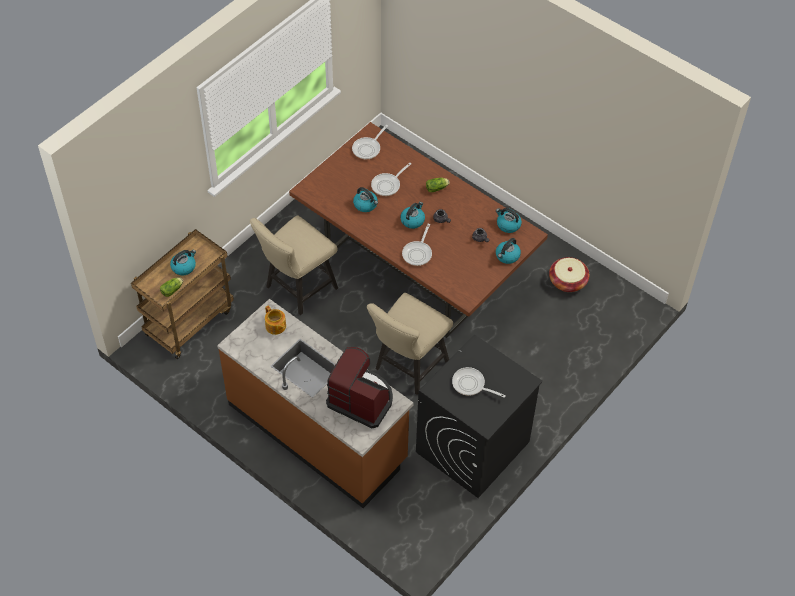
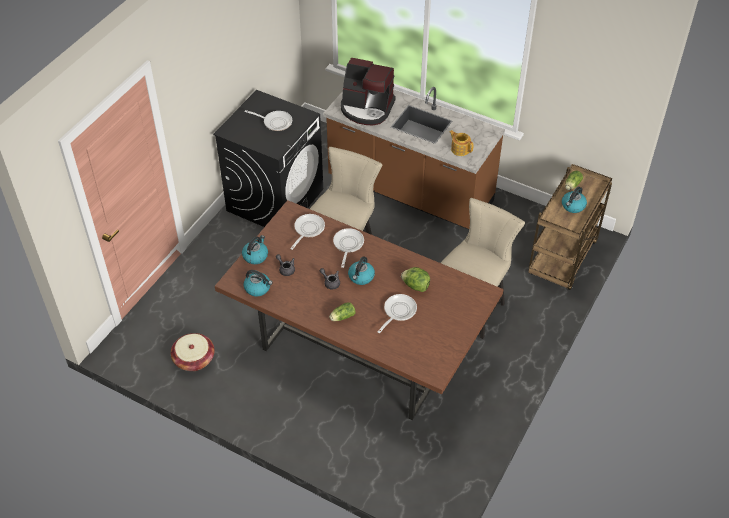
camera: 170 degrees right, 5 degrees down
(366, 205) = (415, 286): kettle -> lettuce
(368, 148) = (433, 352): frying pan -> frying pan (308, 230)

